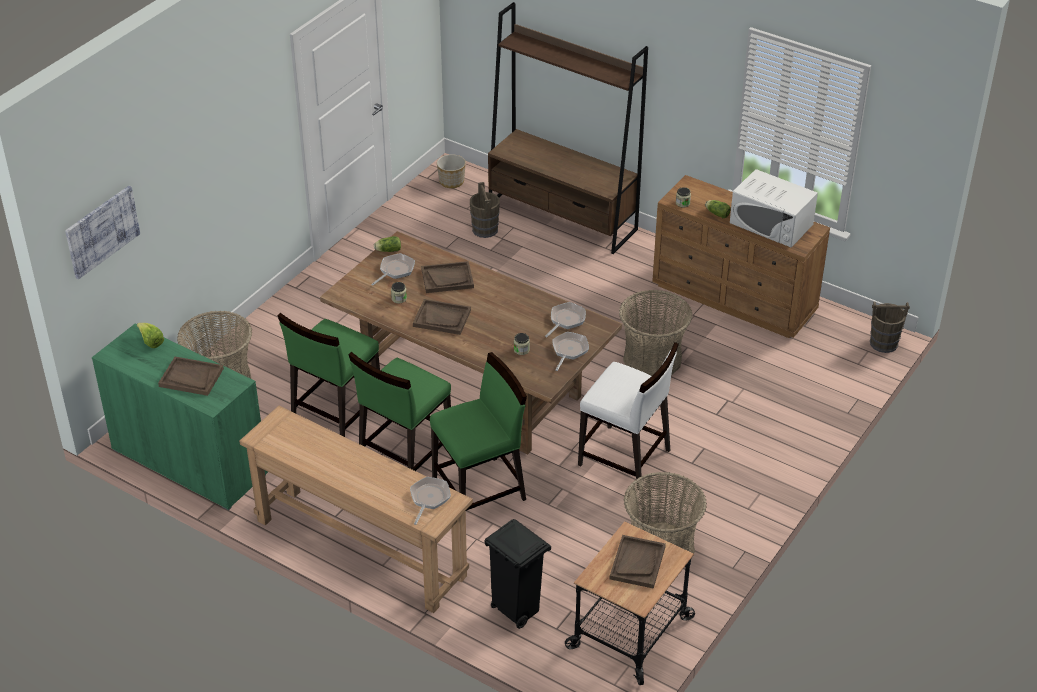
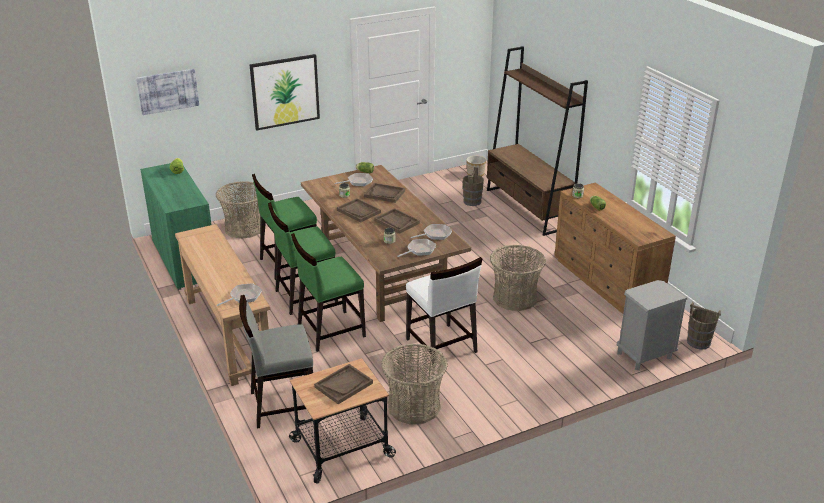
camera: 30 degrees right, 10 degrees down
(191, 377) = (177, 192): brown tray -> brown tray (396, 222)
(230, 167) = (285, 91): none -> picture
(480, 490) = (330, 331): green chair -> green chair turned 150 degrees clockwise
(515, 610) = (282, 404): black trash can -> grey chair
(771, 224) = (631, 222): white microwave -> none
(843, 383) = (644, 355): none -> grey nightstand

